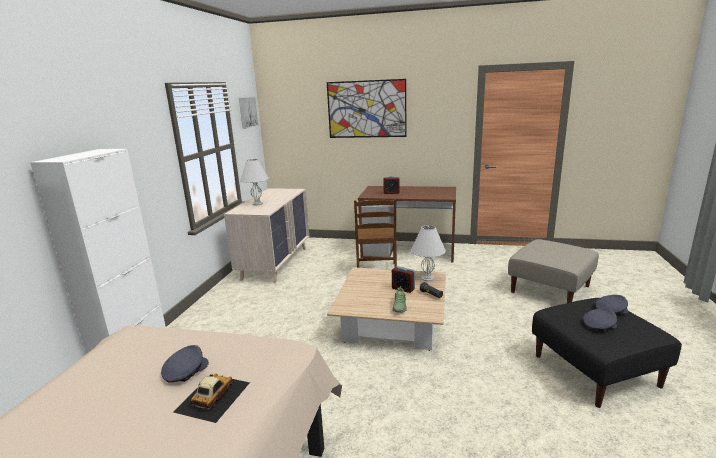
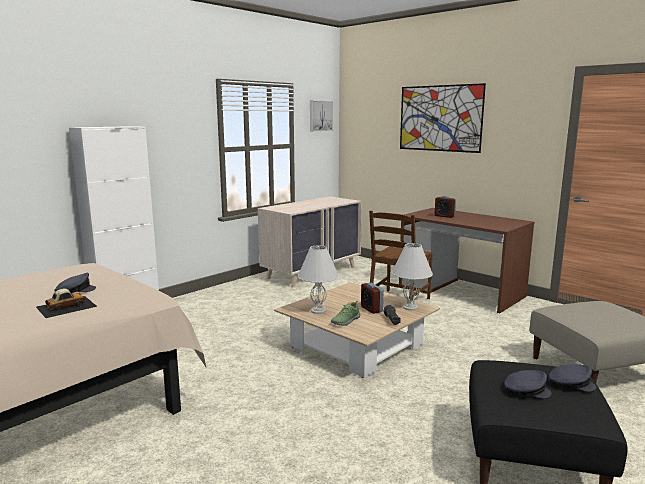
camera: 30 degrees right, 5 degrees down
(257, 203) = (297, 205): white table lamp -> white table lamp (318, 311)

